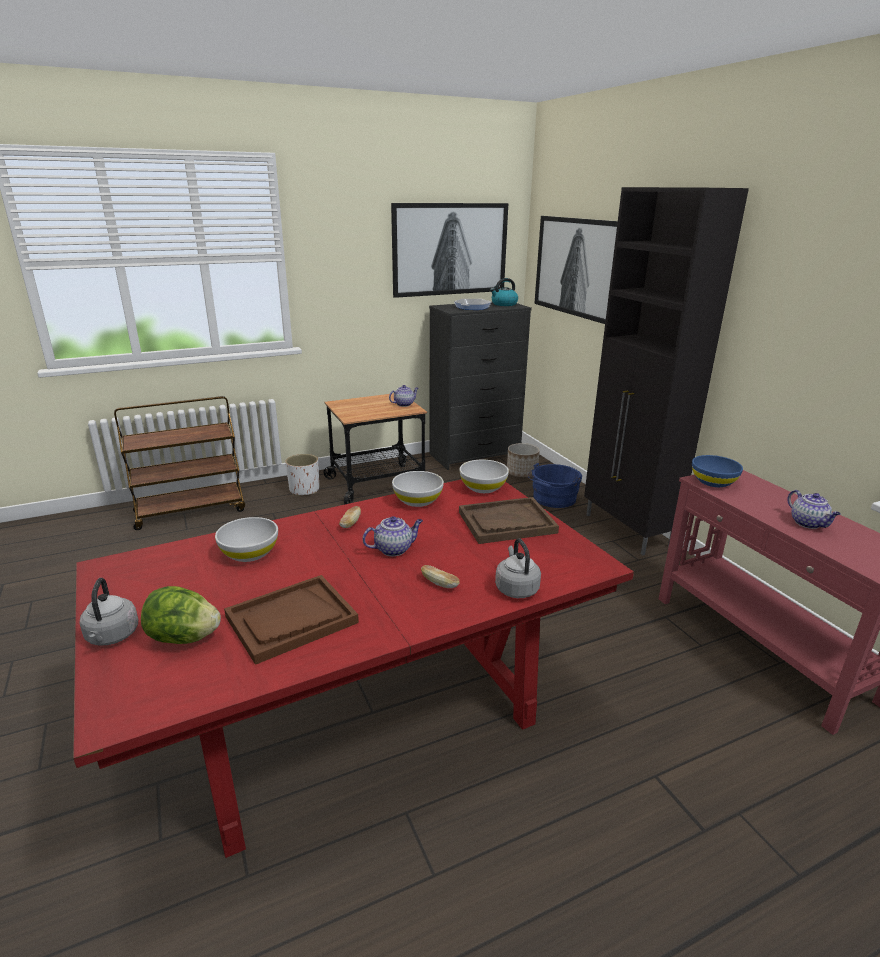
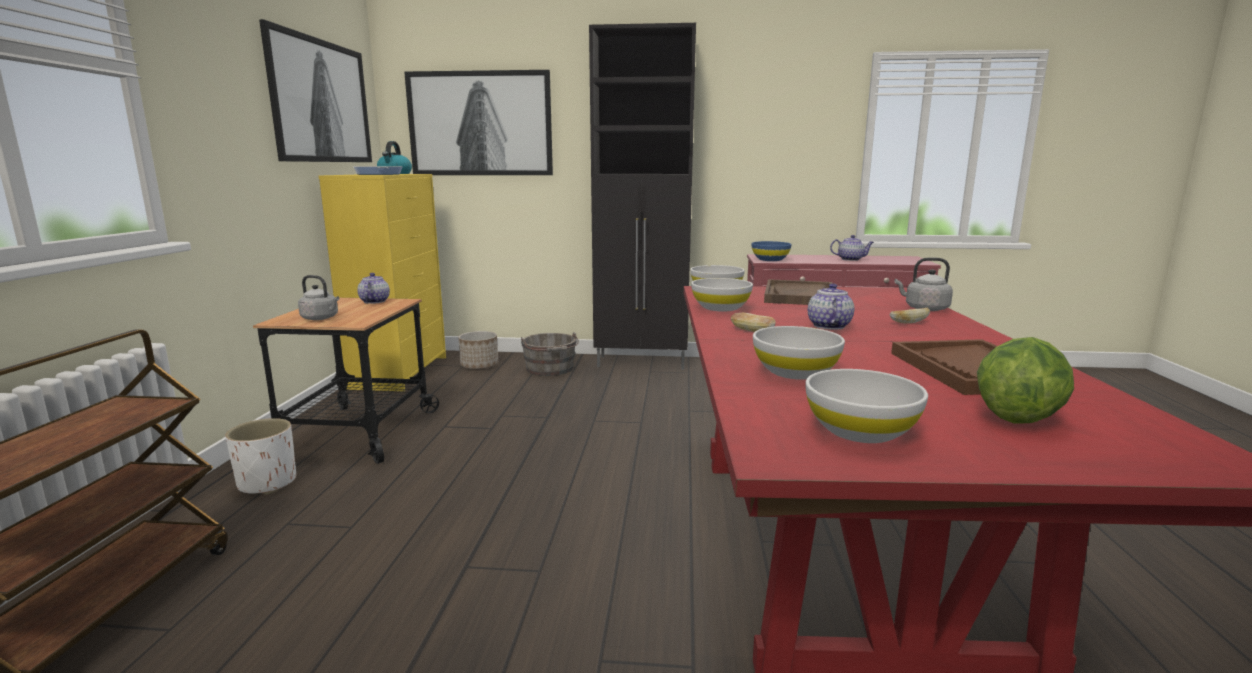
camera: 60 degrees left, 10 degrees down
(112, 637) = (1017, 457): grey kettle -> grey kettle (321, 318)
(143, 585) = (860, 431): none -> white bowl
(475, 455) = (400, 372): black dresser -> yellow dresser
(553, 499) = (550, 369): blue bucket -> grey bucket

